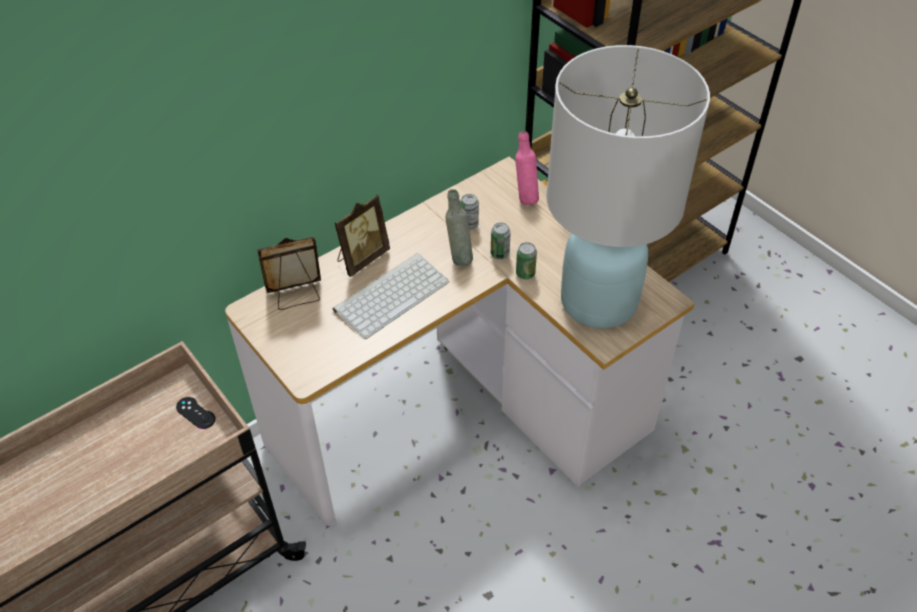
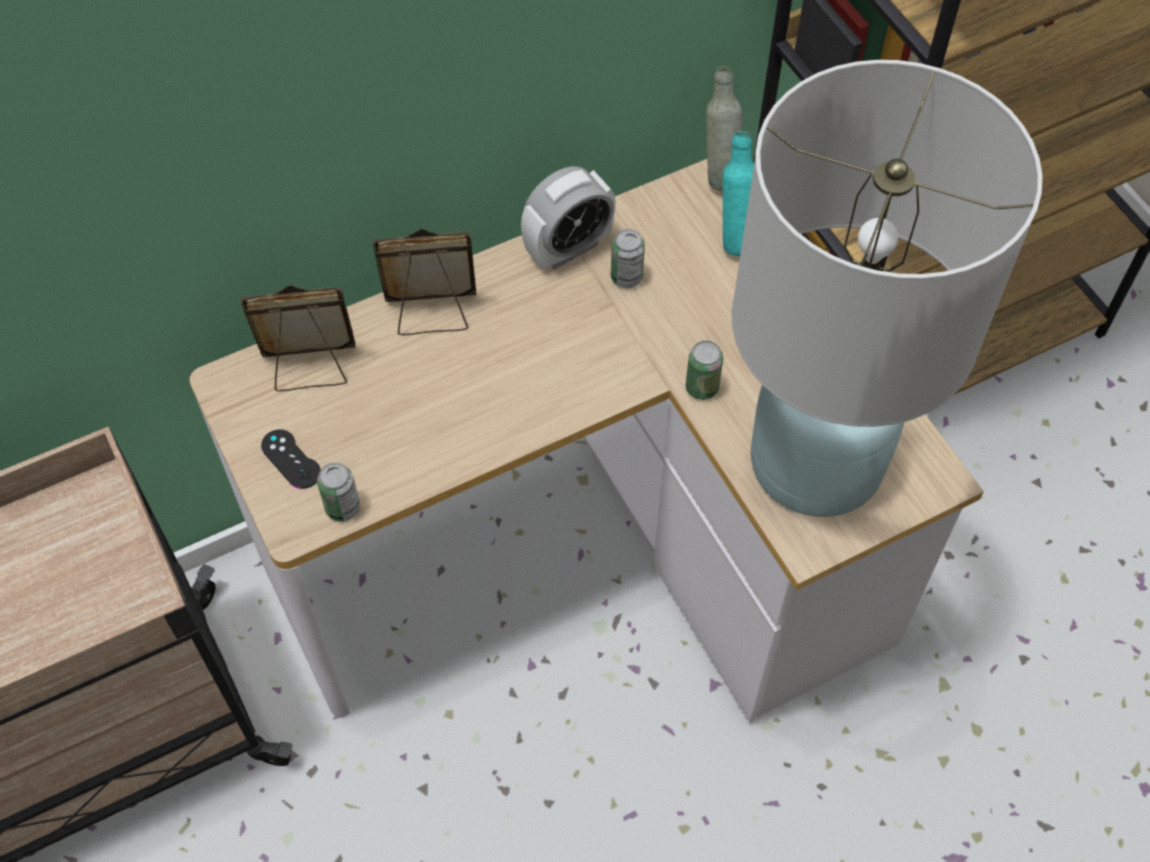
camera: 10 degrees right, 10 degrees up
(195, 413) = (114, 551): black game controller -> black game controller (291, 459)
(361, 258) = (432, 314): picture frame -> picture frame turned 150 degrees counterclockwise
(391, 294) = (467, 391): keyboard -> none
(432, 215) = (568, 248): none -> alarm clock
(459, 256) = (595, 337): grey bottle -> grey bottle (719, 174)
(500, 253) = (667, 342): can -> can (343, 508)
(525, 197) = (735, 238): pink bottle -> turquoise bottle

